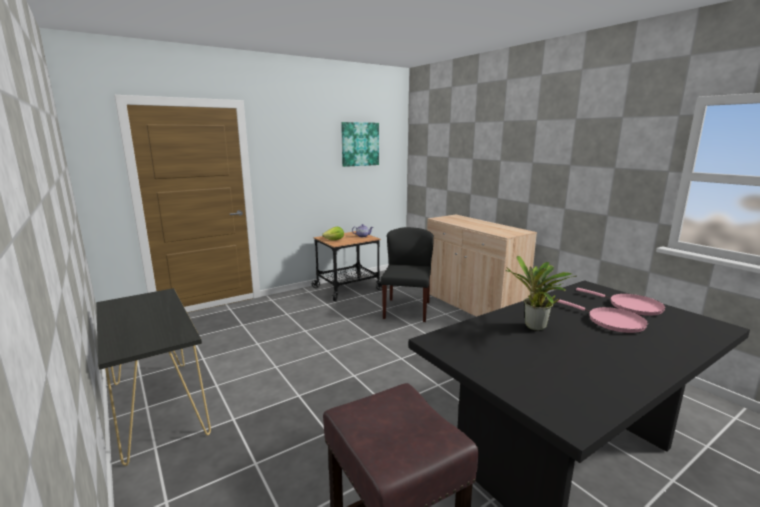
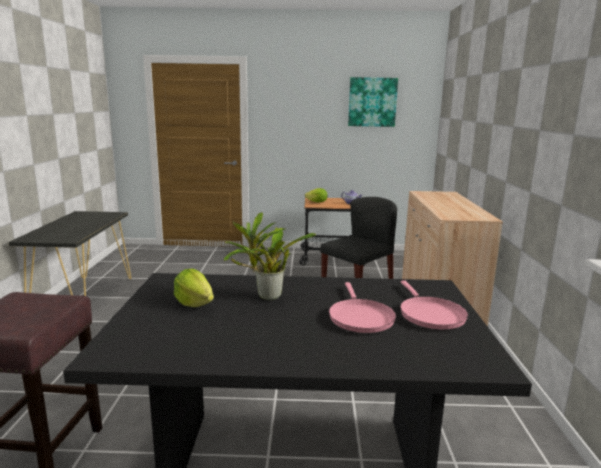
camera: 35 degrees right, 0 degrees up
(509, 352) = (194, 303): none -> lettuce

